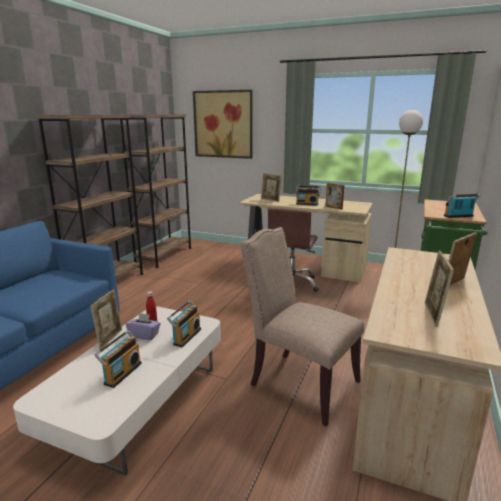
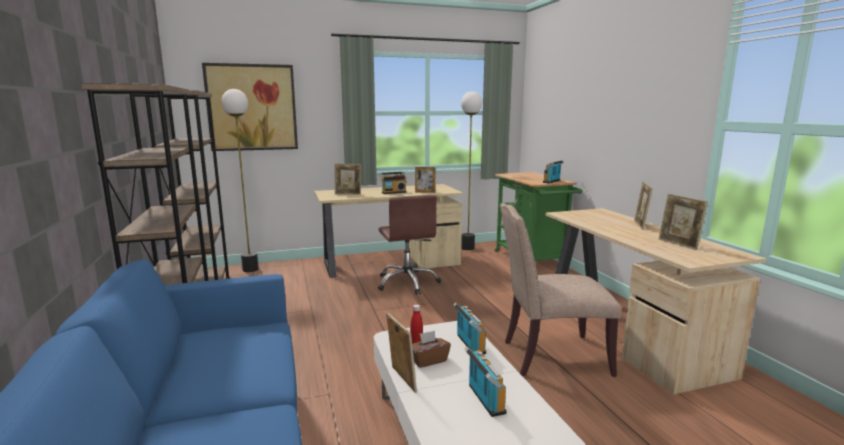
camera: 40 degrees left, 5 degrees down
(144, 335) = (428, 360): purple tissue box -> brown tissue box
(210, 245) = (250, 269): none -> floor lamp

